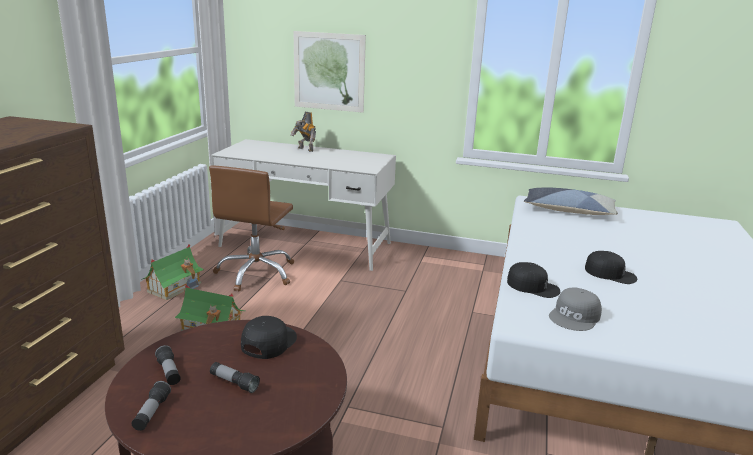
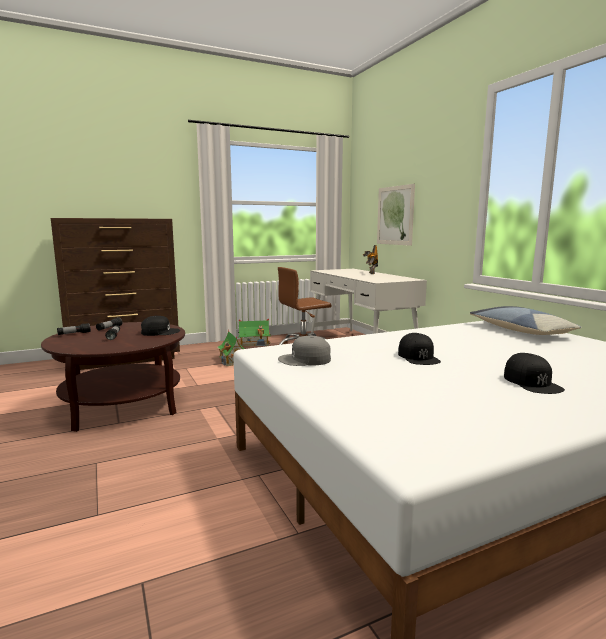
camera: 50 degrees right, 10 degrees down
(533, 286) = (330, 345): black cap -> black cap (532, 382)

